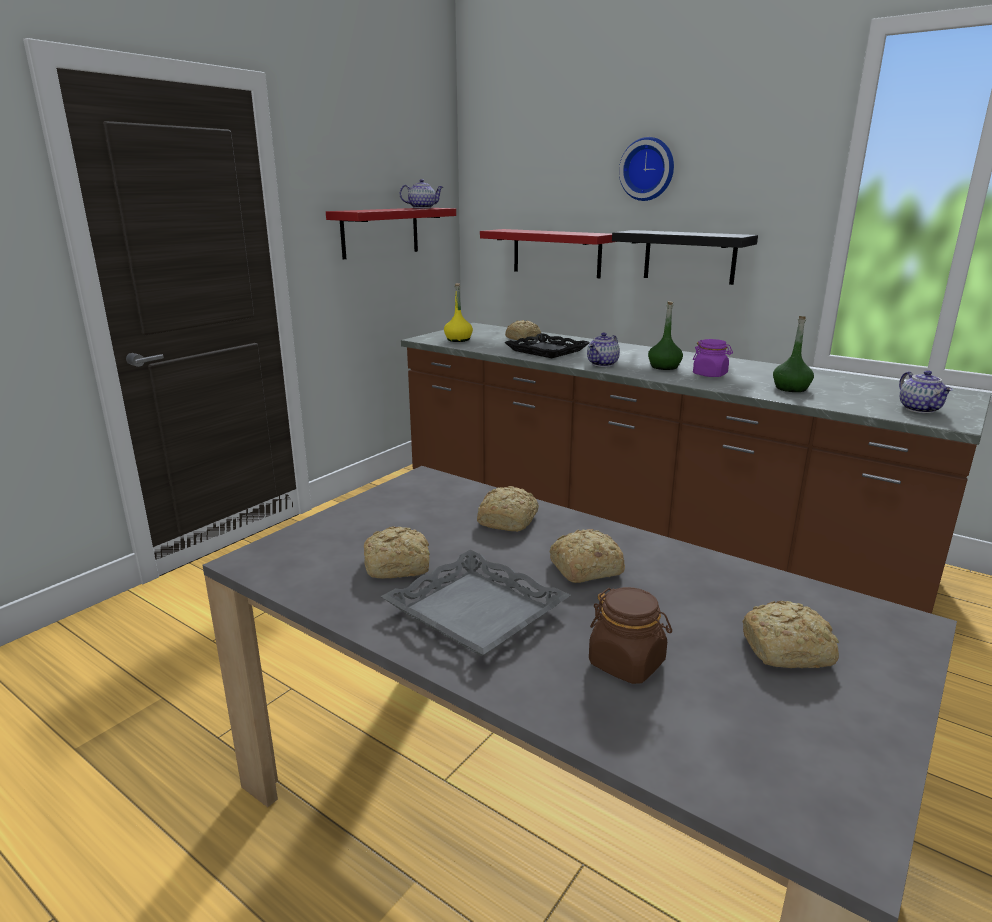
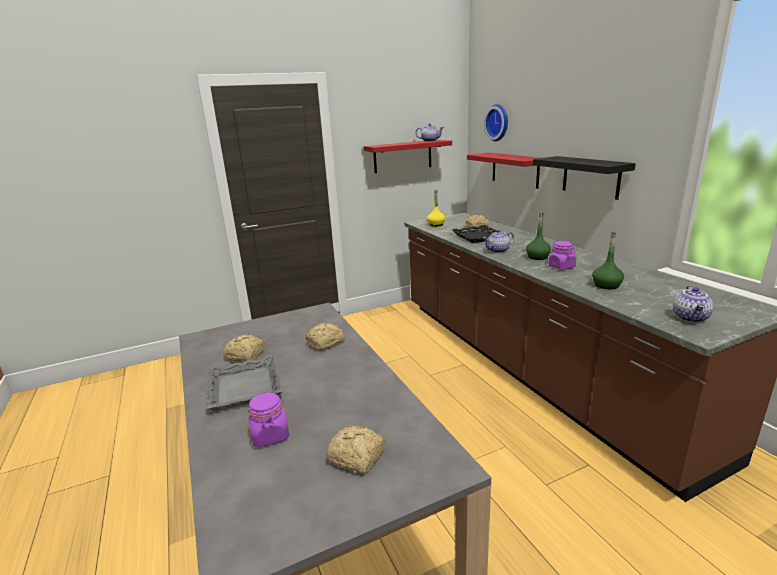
camera: 30 degrees right, 0 degrees up
(583, 569) = (323, 379): bread -> none
(627, 663) = (270, 435): brown jar -> purple jar
(648, 169) = (567, 113): wall clock -> wall clock (498, 122)

